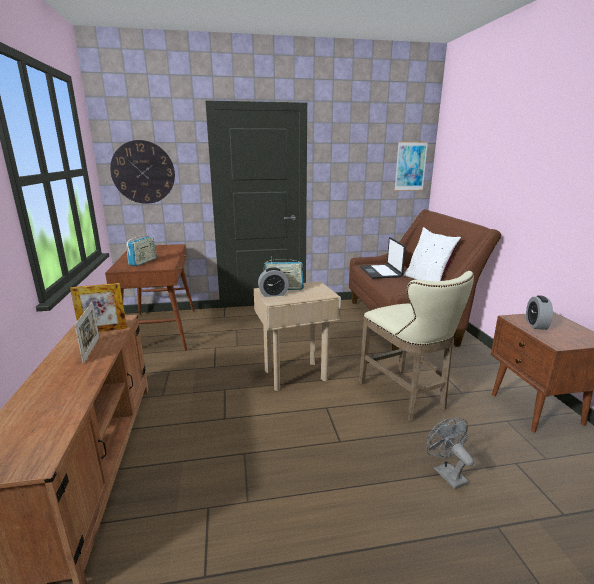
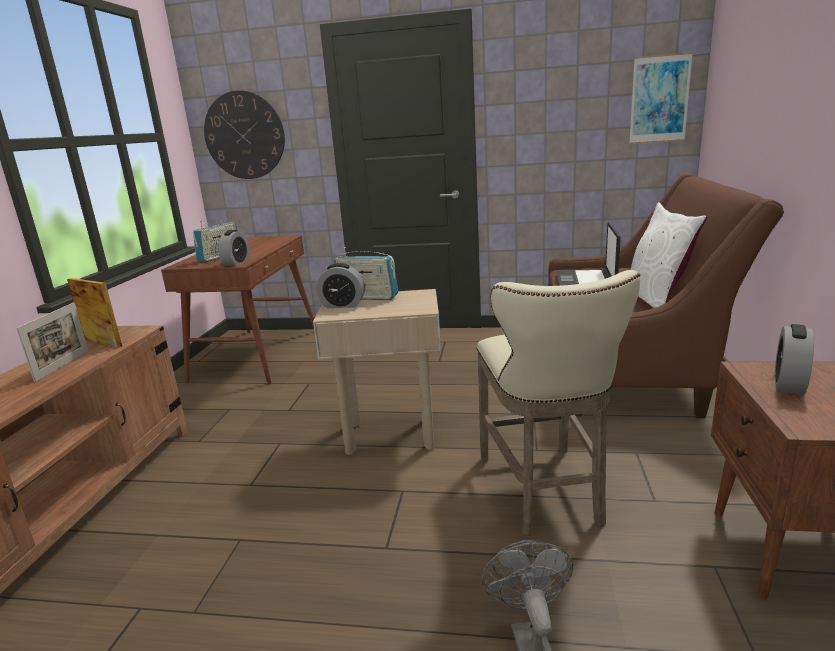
camera: 20 degrees right, 0 degrees up
(103, 330) = (103, 343): picture frame -> picture frame turned 150 degrees counterclockwise
(163, 266) = (236, 263): none -> alarm clock

